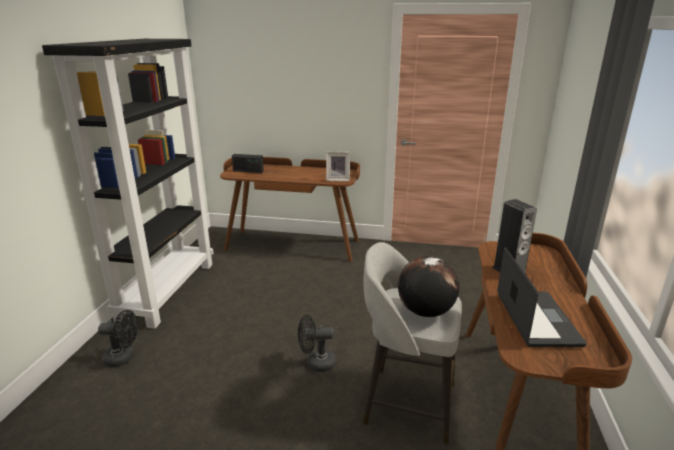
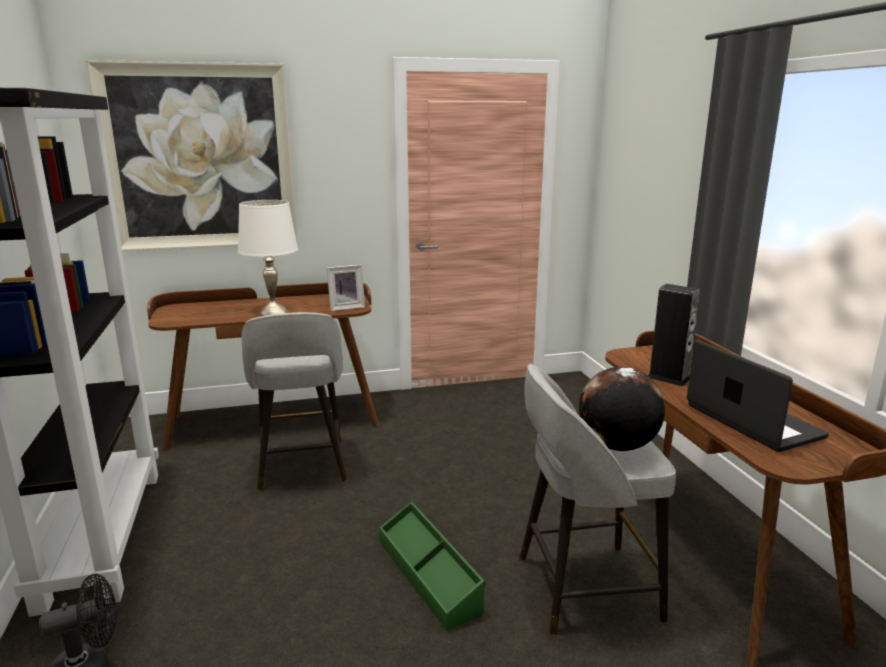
camera: 25 degrees left, 5 degrees down
(248, 171) = (193, 313): radio -> none
(264, 73) = (200, 158): none -> picture
(289, 277) = (301, 466): none -> grey stool
(292, 176) = (273, 311): none -> white table lamp
(316, 363) = (429, 575): black fan -> green storage box

